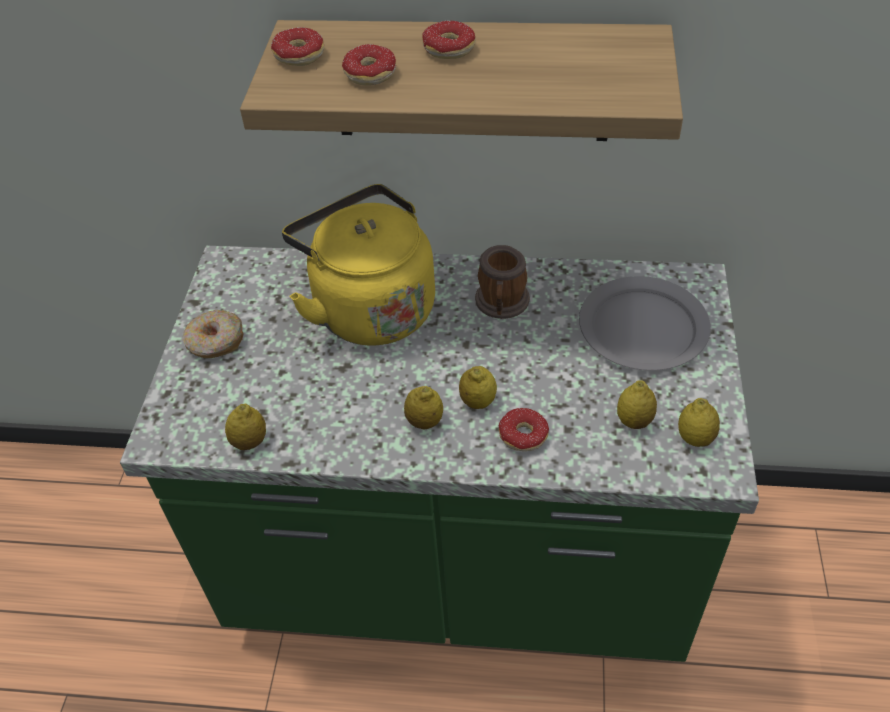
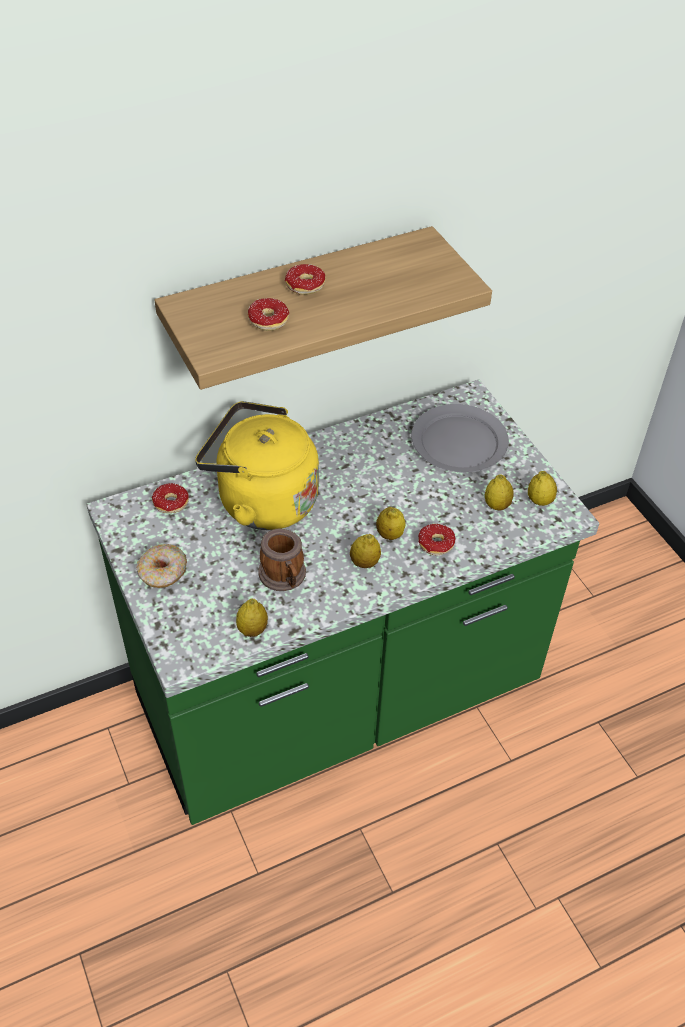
camera: 35 degrees left, 0 degrees up
(293, 60) = (201, 327): donut -> donut (169, 508)
(502, 305) = (355, 462): mug -> mug (284, 577)

